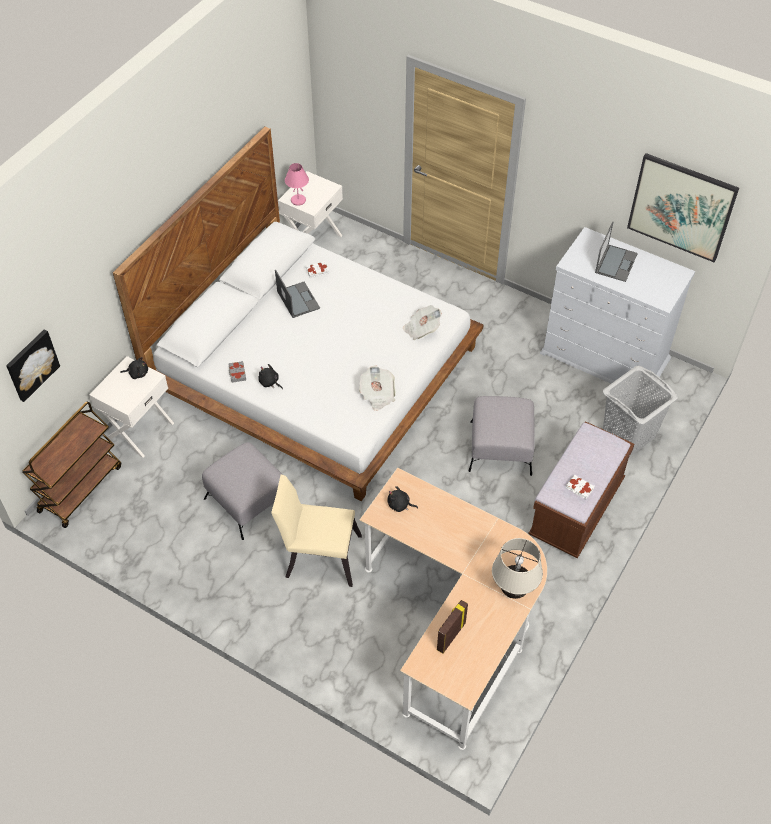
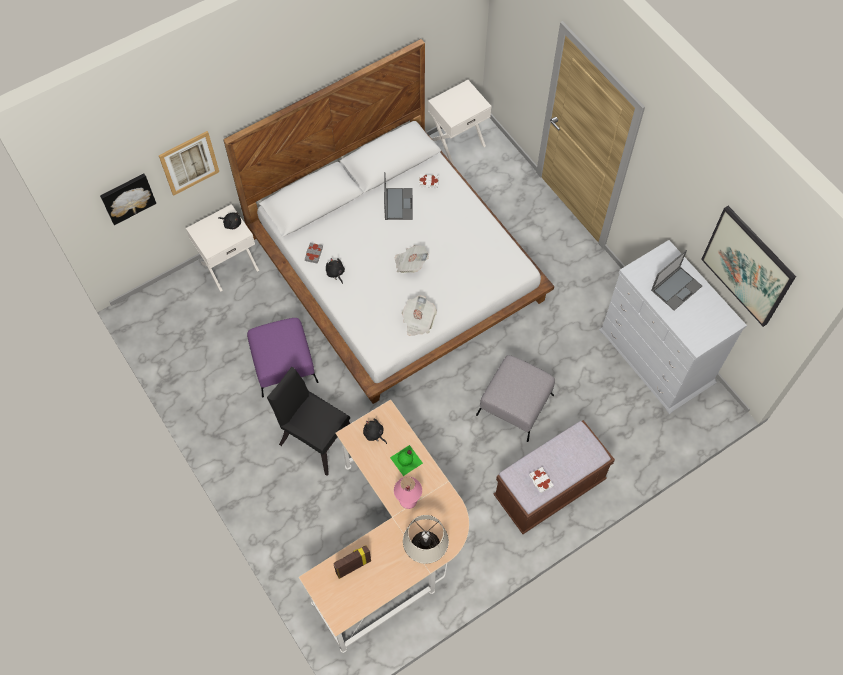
camera: 25 degrees right, 10 degrees up
(80, 488) = (161, 298): brown cart -> none
(83, 309) = (189, 163): none -> picture
(248, 500) = (283, 364): grey ottoman -> purple ottoman
(298, 201) = (445, 107): pink table lamp -> pink table lamp (407, 500)
(318, 554) = (315, 436): beige chair -> black chair
(421, 329) = (489, 273): newspaper -> newspaper (410, 263)
(446, 516) = (407, 460): none -> green bottle
(629, 434) = (635, 440): grey laundry basket -> none

